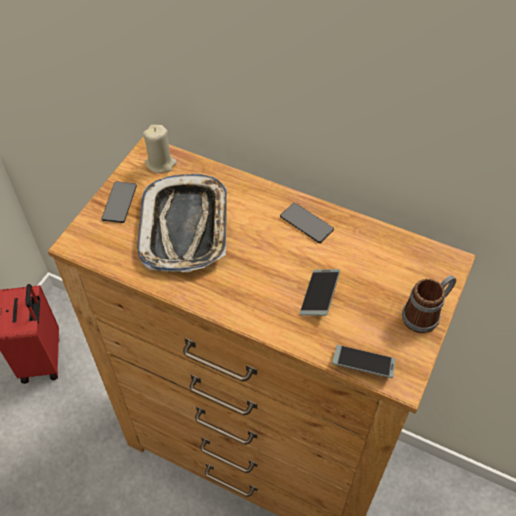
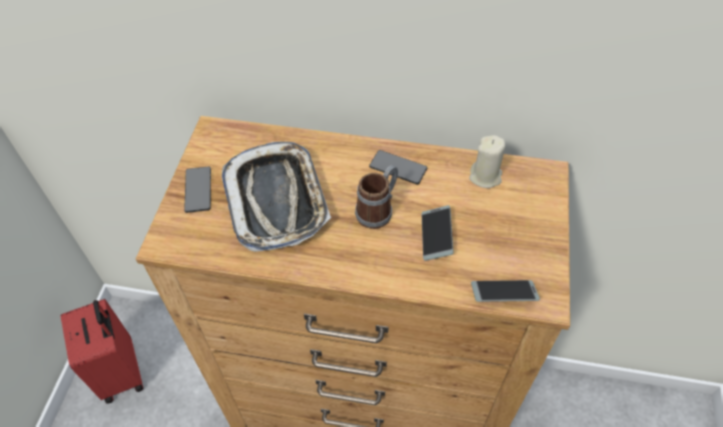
camera: 15 degrees left, 0 degrees up
(161, 163) = (228, 140): beige candle -> beige candle (485, 176)
(426, 314) = (544, 229): mug -> mug (378, 209)

